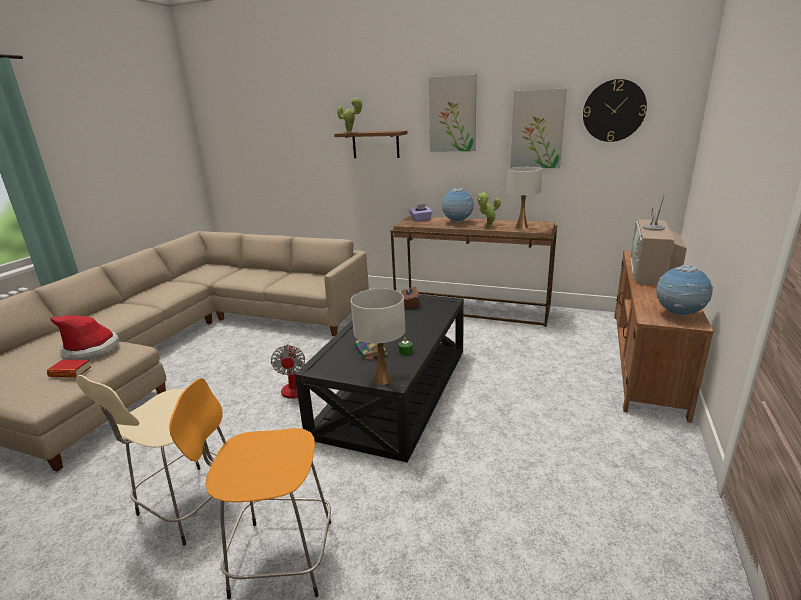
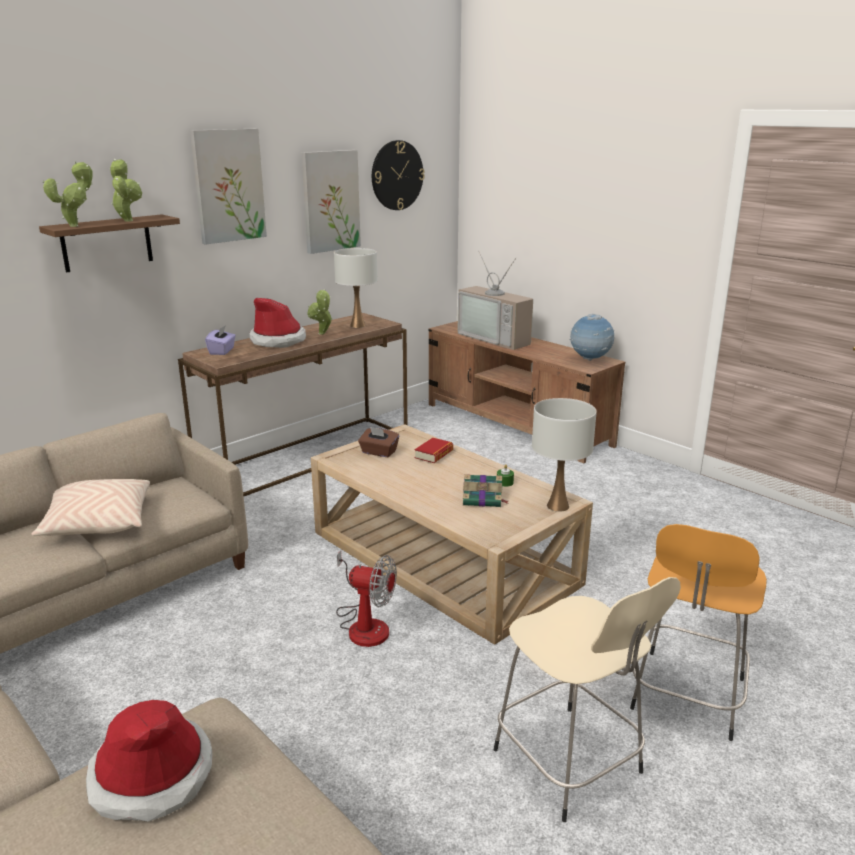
camera: 65 degrees left, 0 degrees up
(70, 372) = (238, 804): book -> book (434, 454)
(283, 279) = (98, 523): none -> beige pillow
(377, 131) = (128, 220): none -> potted plant
(393, 389) = (441, 558): black coffee table -> beige coffee table
(457, 222) = (278, 341): globe -> hat

